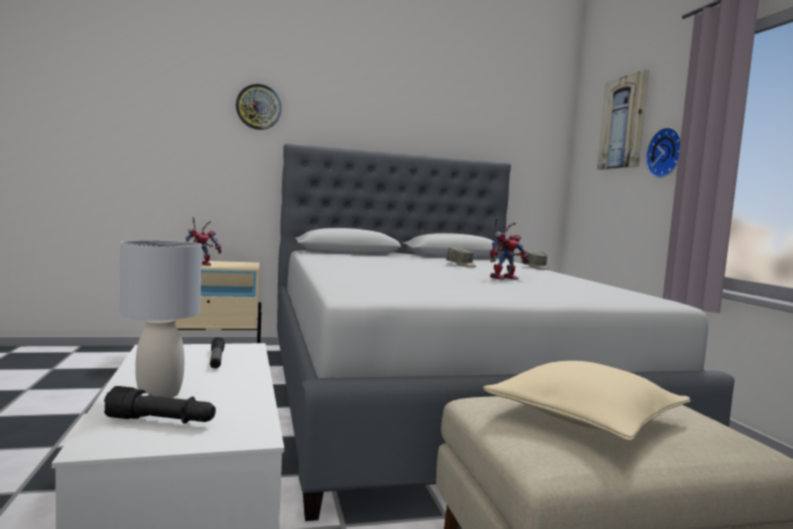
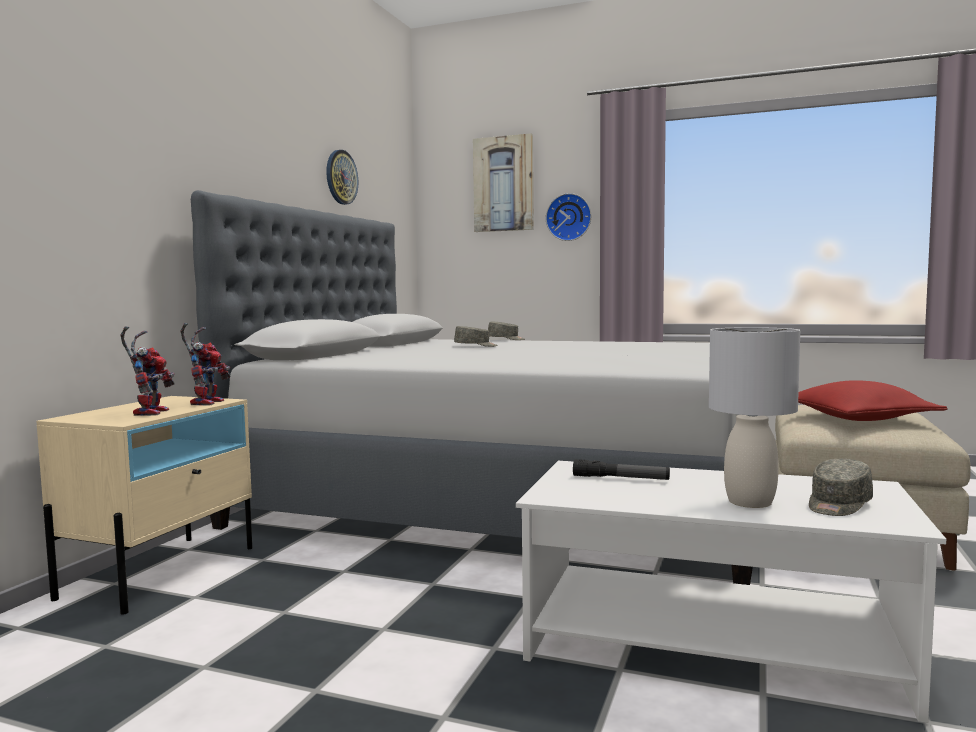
camera: 55 degrees left, 0 degrees up
(162, 421) = (838, 505): black flashlight -> grey cap
(258, 107) = (140, 122): wall clock -> wall clock (341, 177)
(504, 278) = (584, 347): toy robot -> toy robot (206, 402)
(584, 417) = (857, 418): beige pillow -> red pillow

